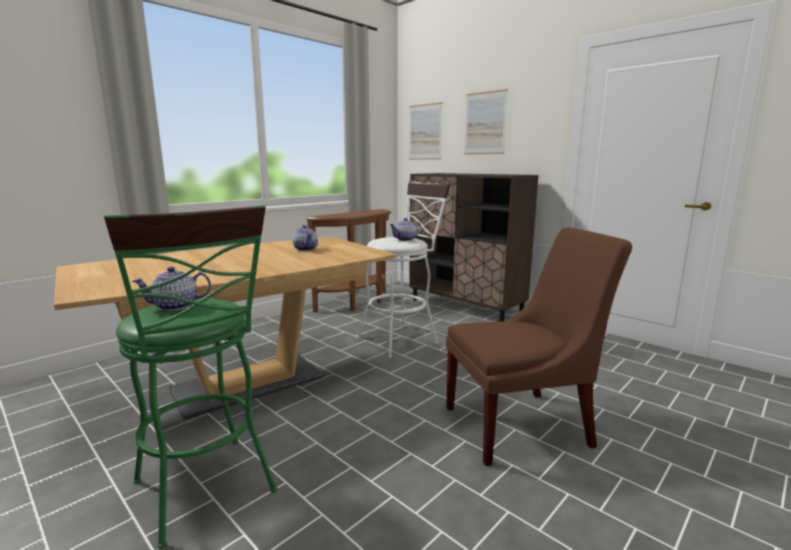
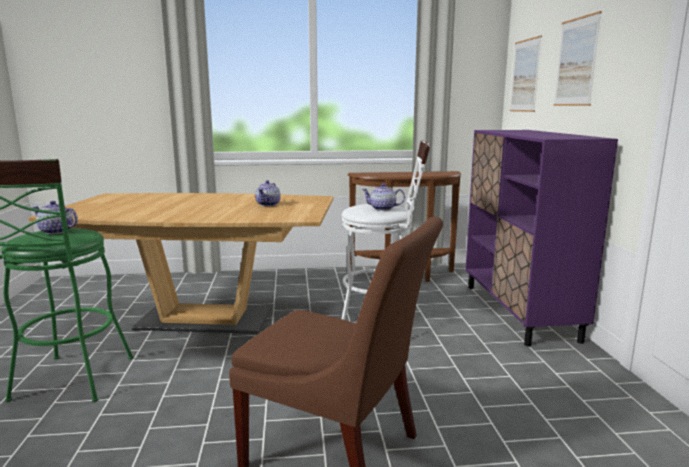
camera: 40 degrees right, 0 degrees up
(465, 307) = (519, 312): brown cabinet -> purple cabinet

